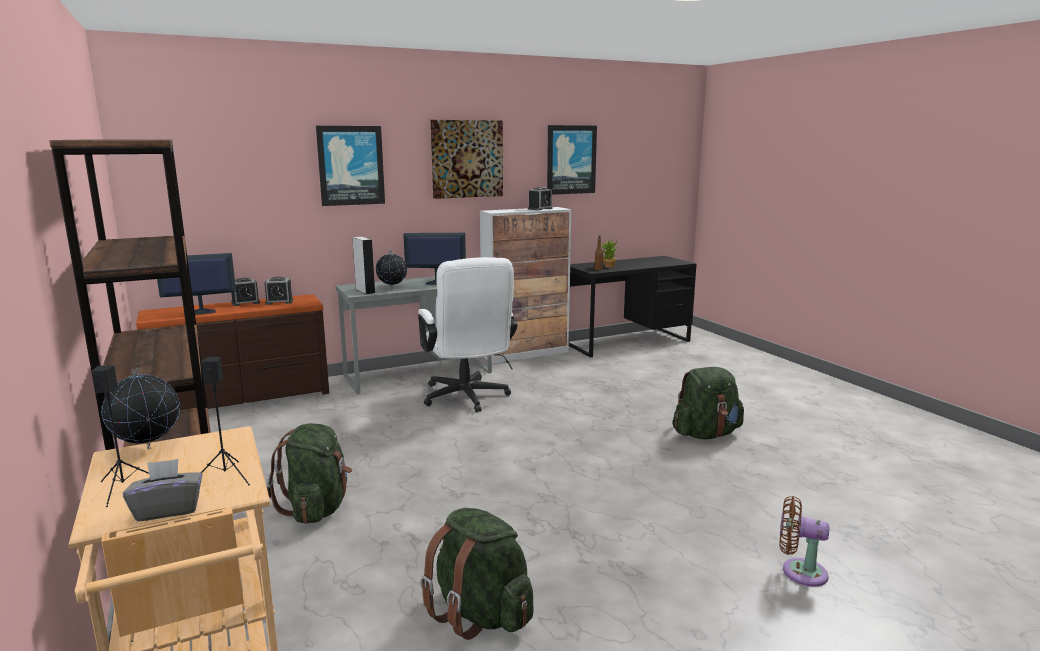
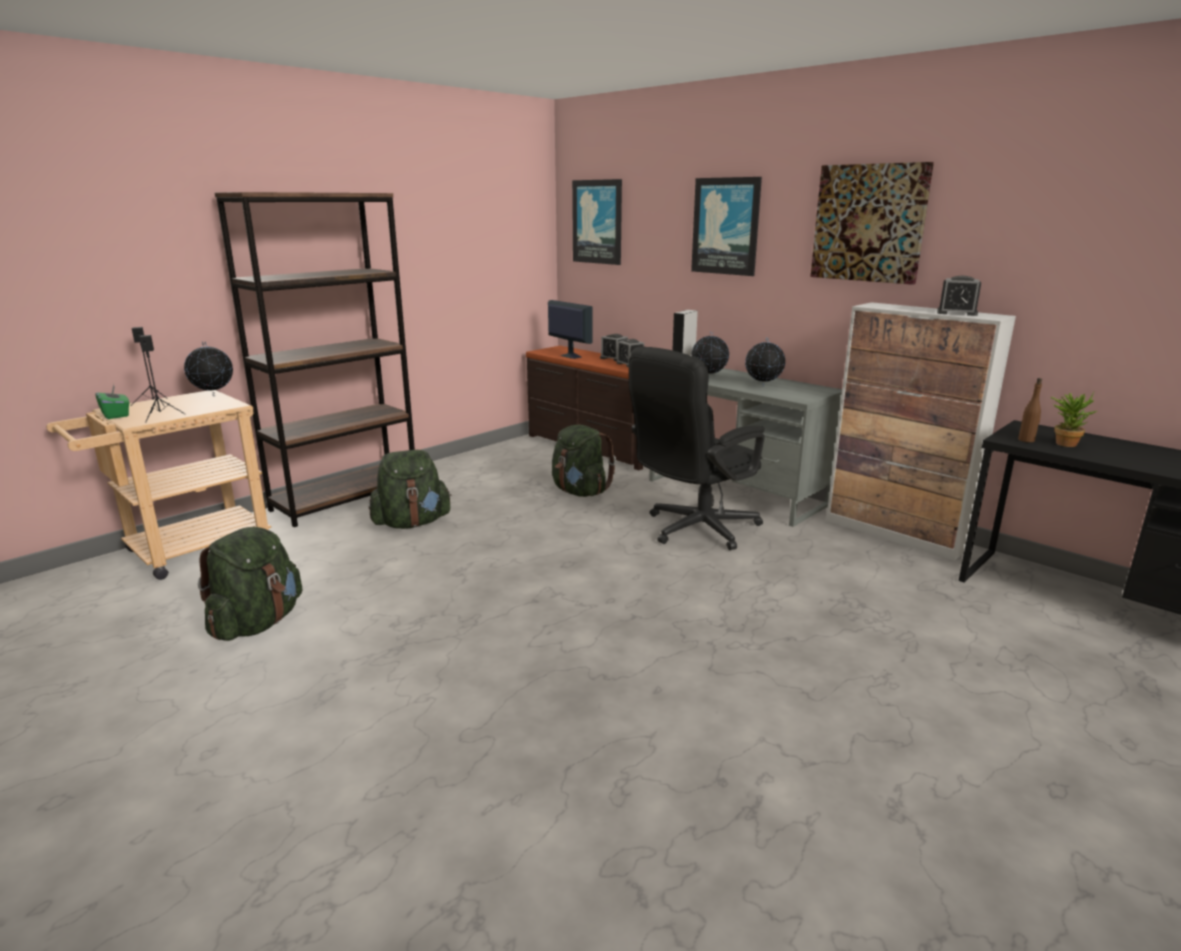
camera: 70 degrees right, 5 degrees up
(168, 509) = (116, 415): grey tissue box -> green tissue box
(436, 283) = (763, 386): monitor -> globe
(467, 398) = (693, 530): white office chair -> black office chair
(571, 159) = (1070, 232): picture -> picture (597, 222)
(706, 434) = (744, 726): green backpack -> green backpack (580, 492)
(799, 571) = (332, 841): brown fan -> none

